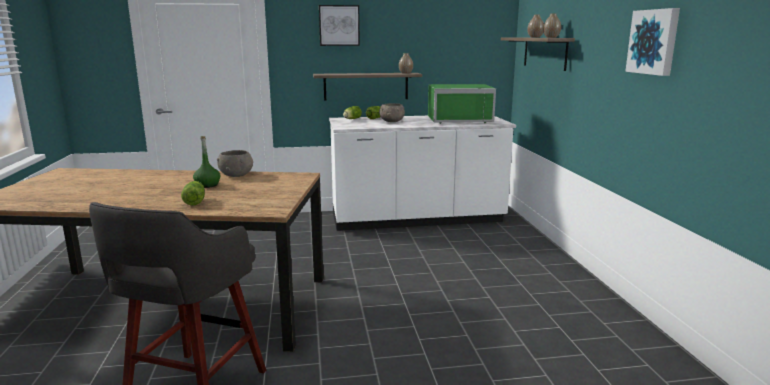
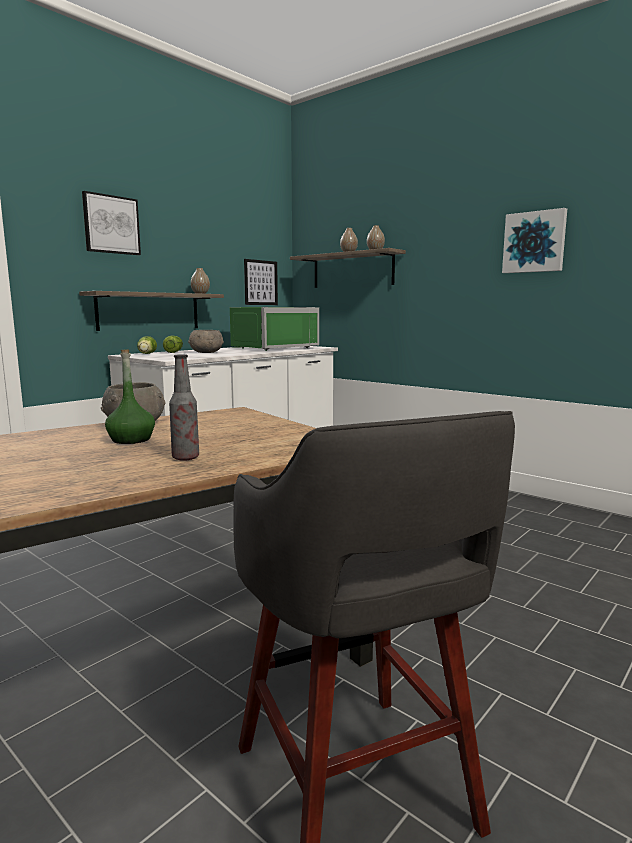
camera: 40 degrees left, 5 degrees down
(195, 201) = (185, 458): lettuce -> bottle
(476, 60) = (260, 282): none -> picture

